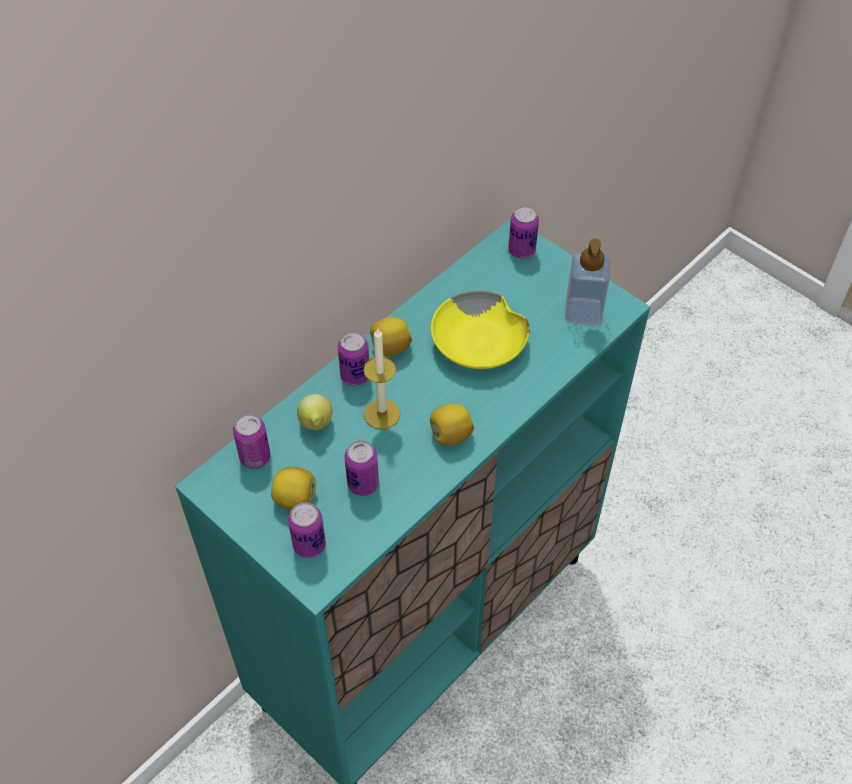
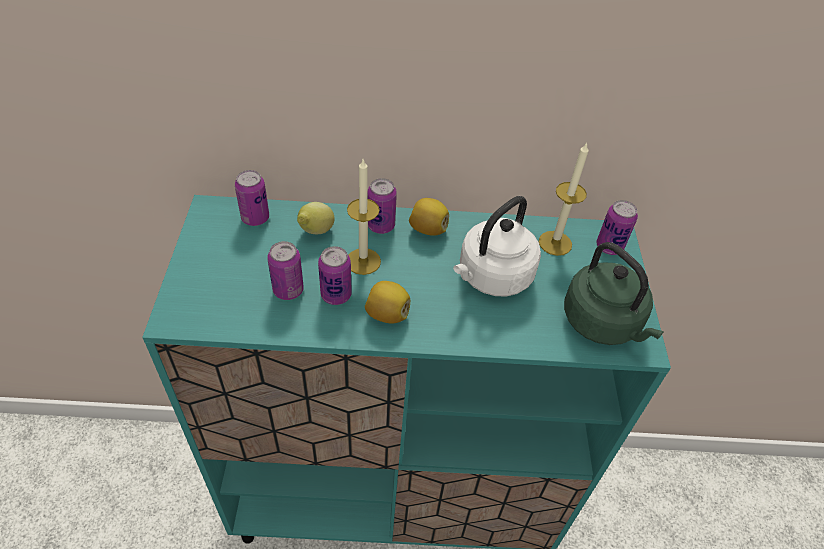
camera: 45 degrees right, 5 degrees down
(295, 499) = (239, 260): lemon -> none
(309, 545) = (204, 294): can -> can (336, 295)
(479, 343) = (492, 277): yellow bowl -> white kettle
(486, 279) = (555, 243): none -> candle
(583, 312) = (603, 323): soap dispenser -> green kettle

